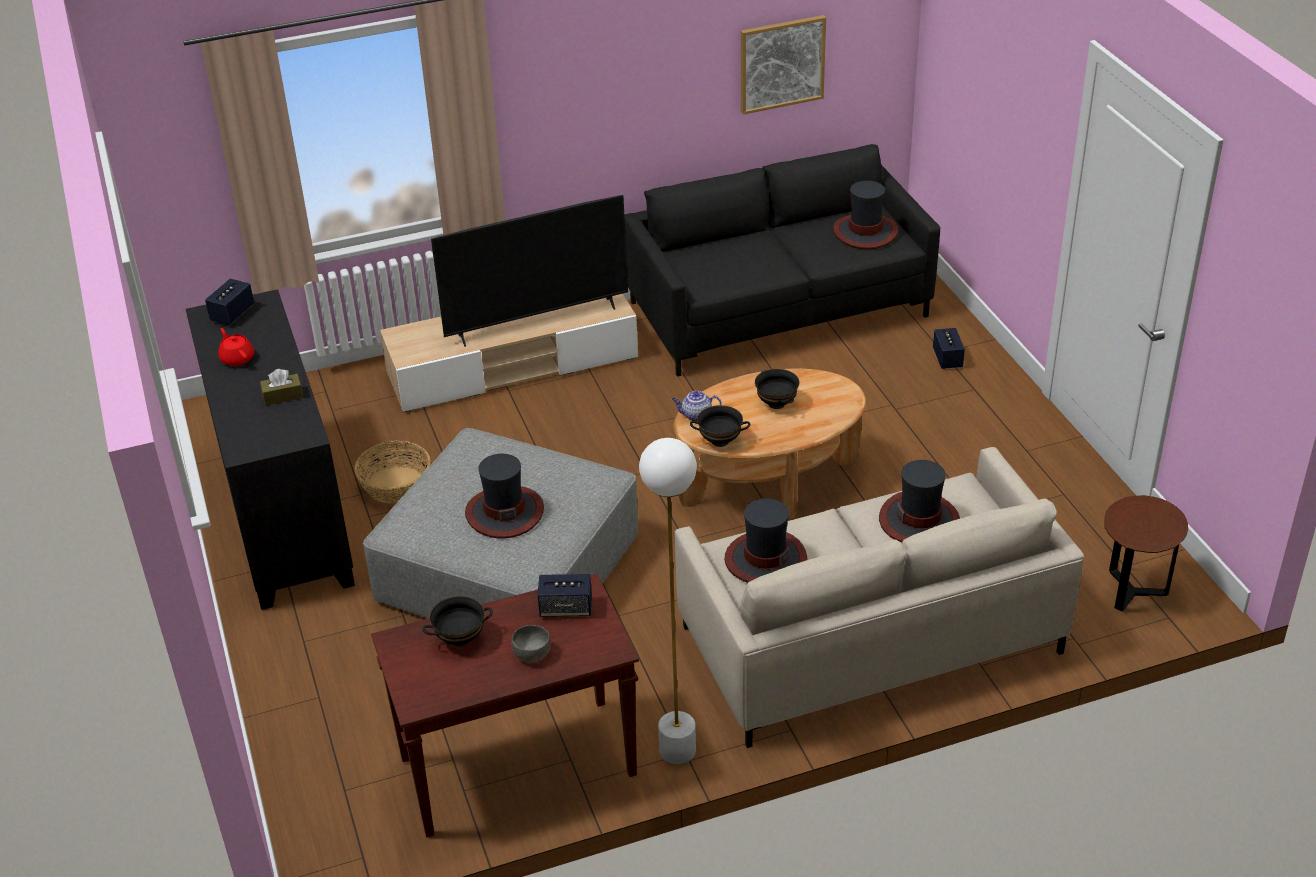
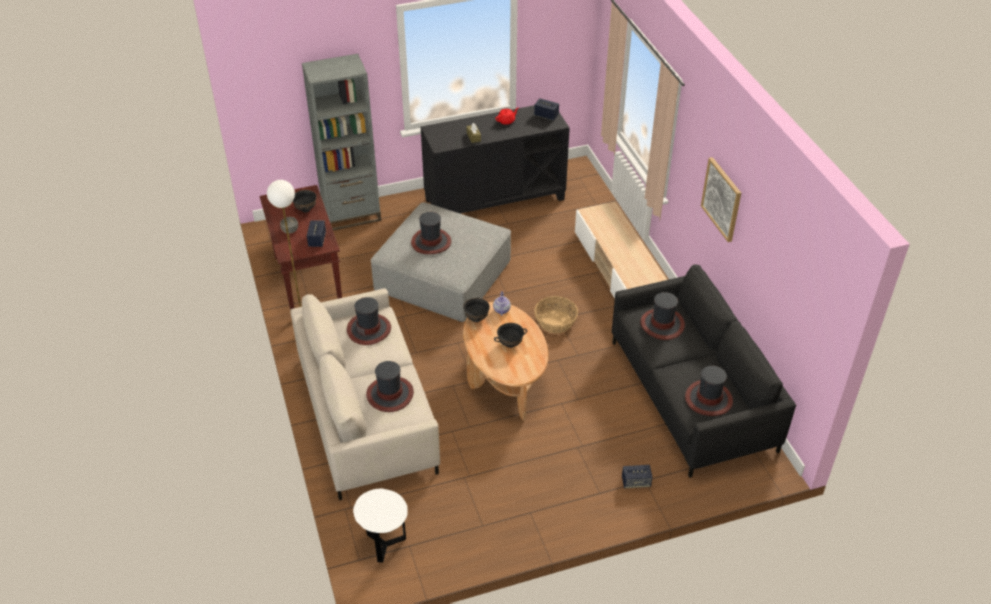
camera: 90 degrees right, 5 degrees up
(292, 723) = (351, 215): none -> grey bookcase
(395, 485) = (514, 234): basket -> basket (555, 321)
(537, 321) = (624, 260): television -> none
(723, 263) = (662, 324): none -> hat
(781, 63) = (776, 281): picture -> picture (722, 199)
(1132, 592) = (384, 545): brown side table -> white side table

